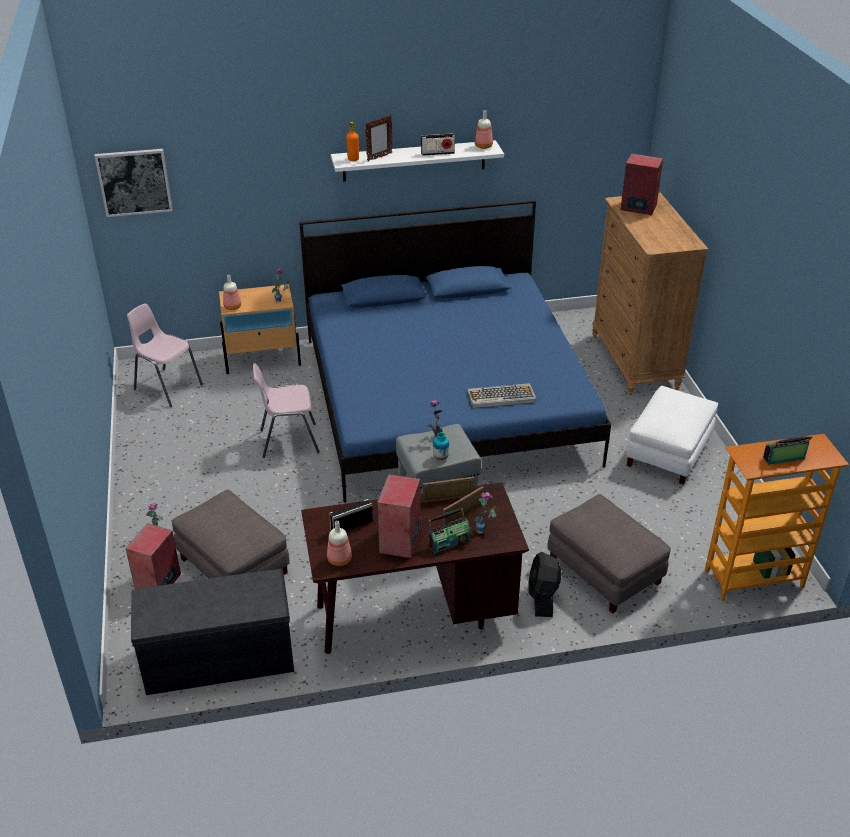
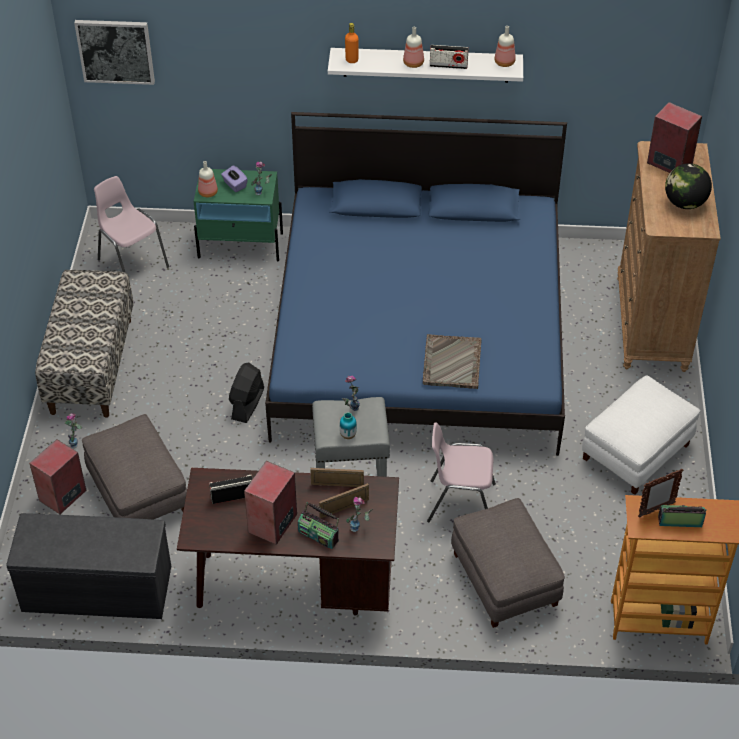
camera: 15 degrees right, 10 degrees up
(153, 471) = (91, 365): none -> bench
(254, 298) = (234, 185): none -> purple tissue box
(263, 359) = (241, 245): beige nightstand -> green nightstand
(288, 441) = (236, 355): pink chair -> pink chair (460, 503)
(340, 559) = (209, 531): bottle -> bottle (414, 63)
(379, 157) = (381, 62): picture frame -> picture frame (655, 510)
(448, 542) = (319, 535): radio -> radio turned 45 degrees clockwise
(500, 397) = (452, 363): keyboard -> grey tray
(542, 597) = (429, 594): black fan -> black fan (247, 404)
(666, 230) = (684, 203): none -> globe

